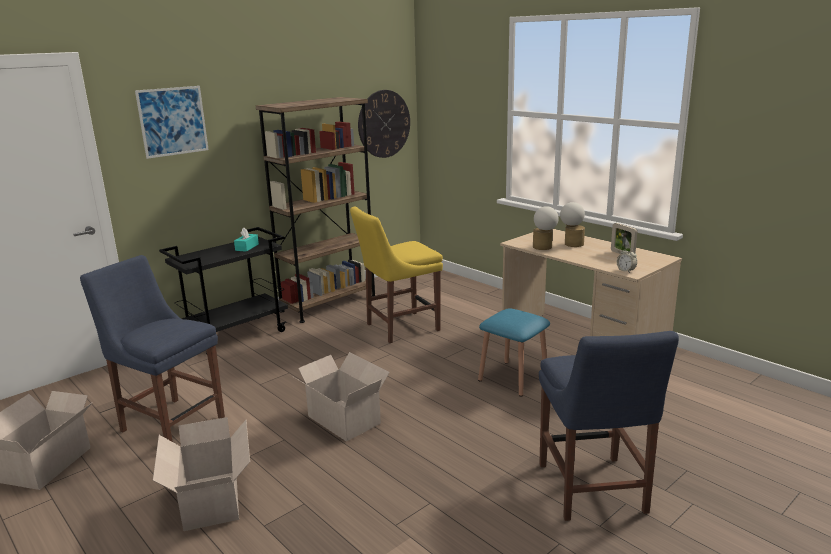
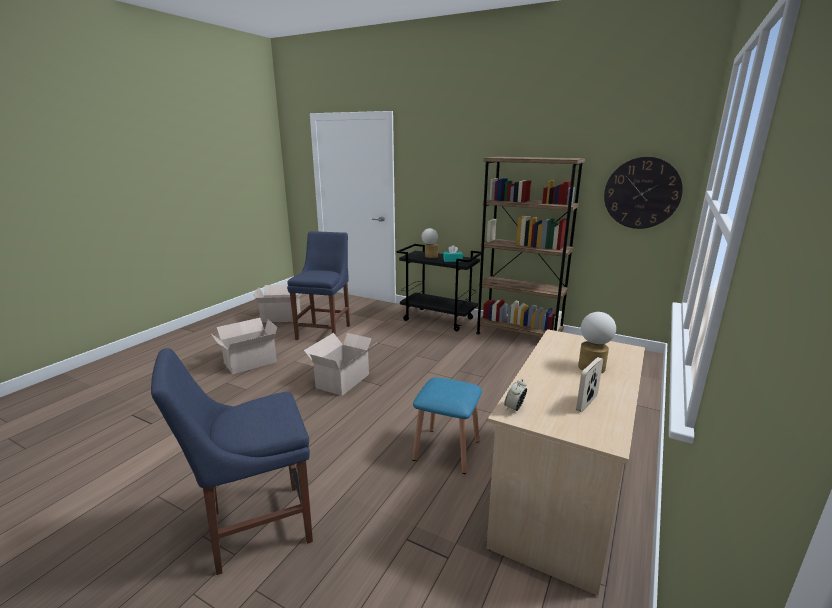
camera: 70 degrees right, 0 degrees up
(173, 121) = (438, 161): picture -> none
(399, 327) = (503, 372): yellow chair -> none
(543, 248) = (554, 351): table lamp -> table lamp (429, 256)

